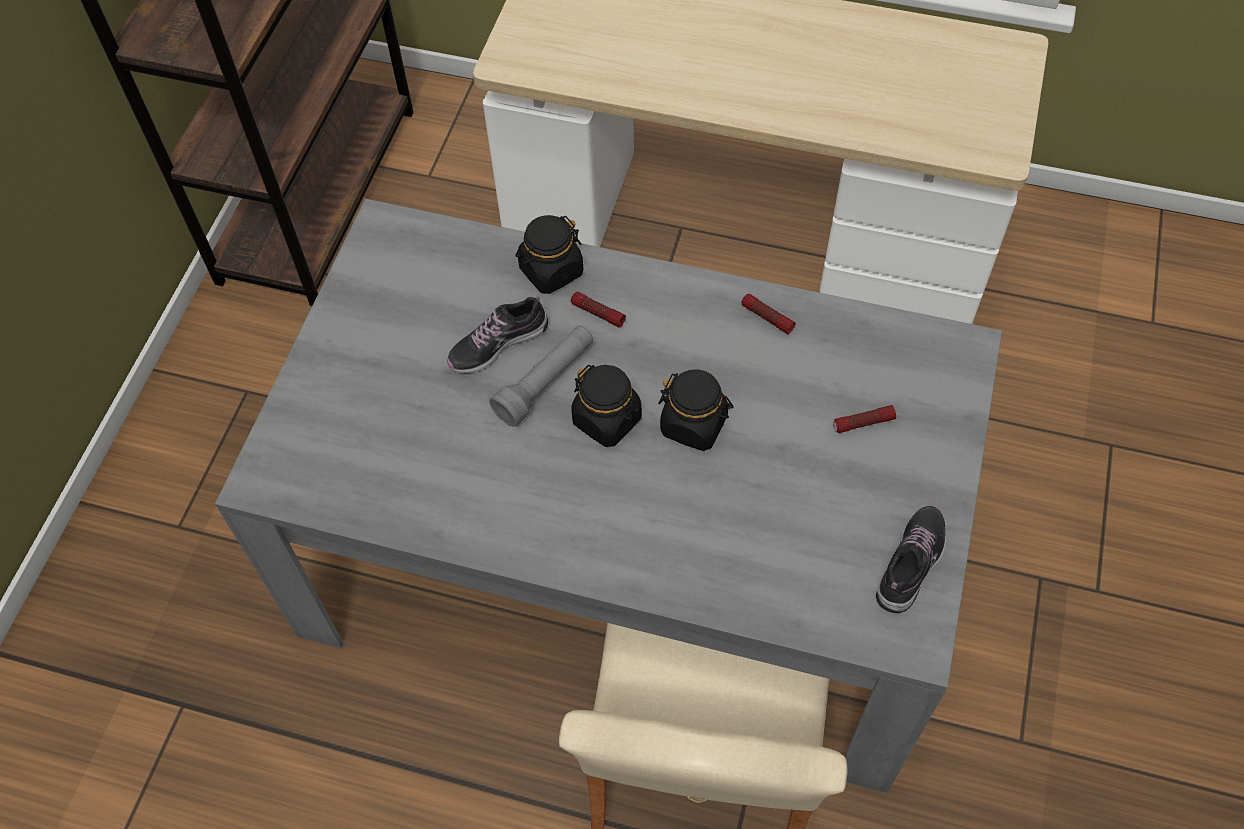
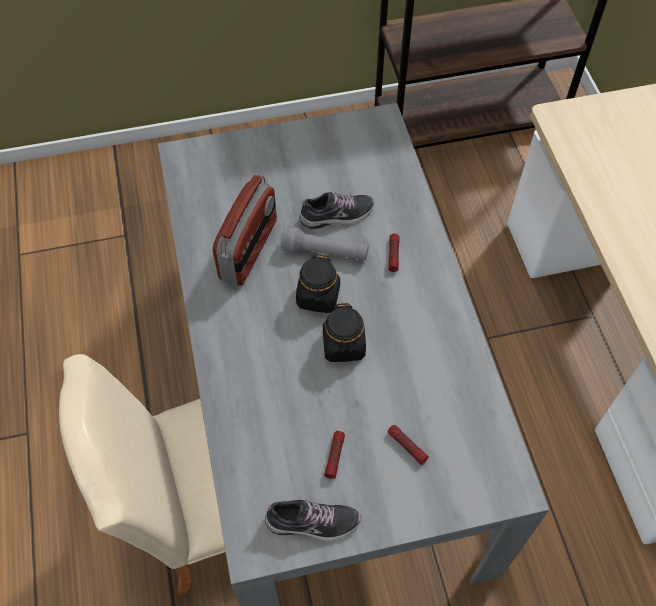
camera: 60 degrees right, 0 degrees up
(484, 466) = (249, 250): none -> radio
(498, 344) = (337, 215): shoe -> shoe turned 135 degrees clockwise
(551, 271) = (408, 216): black jar -> none
(767, 318) = (454, 351): flashlight -> flashlight (334, 456)

